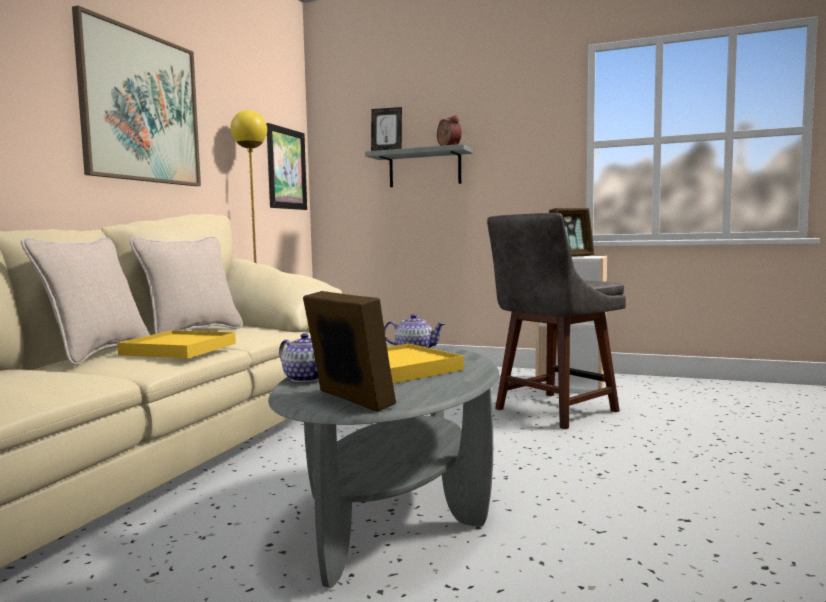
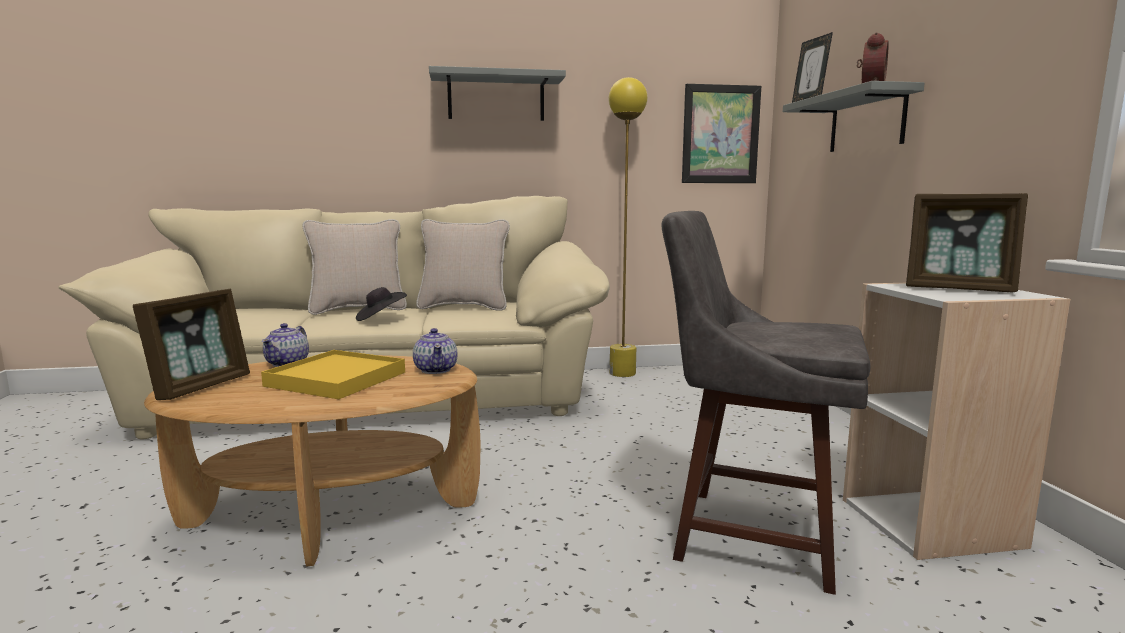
camera: 60 degrees right, 5 degrees up
(141, 107) = (496, 98): picture -> grey shelf
(179, 349) = (380, 318): yellow tray -> black hat
(395, 512) = (331, 515): grey coffee table -> brown coffee table

